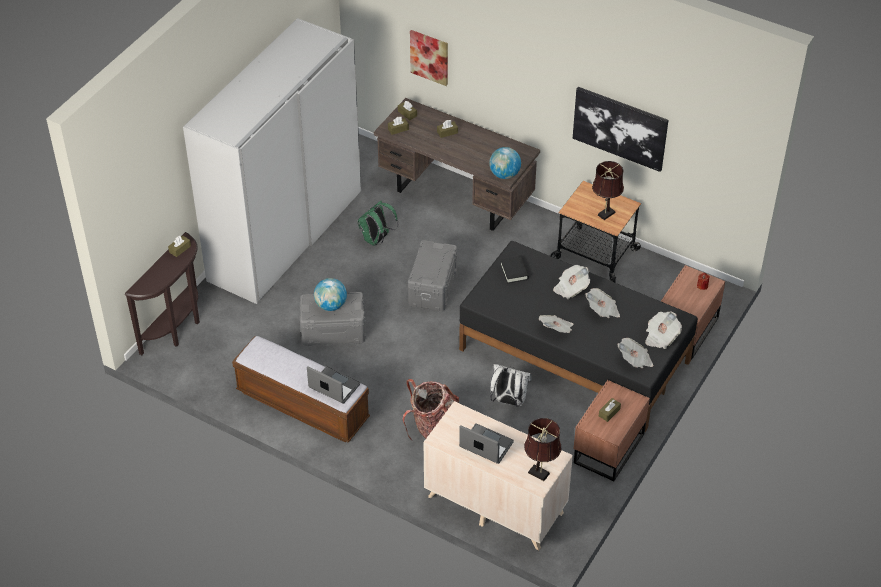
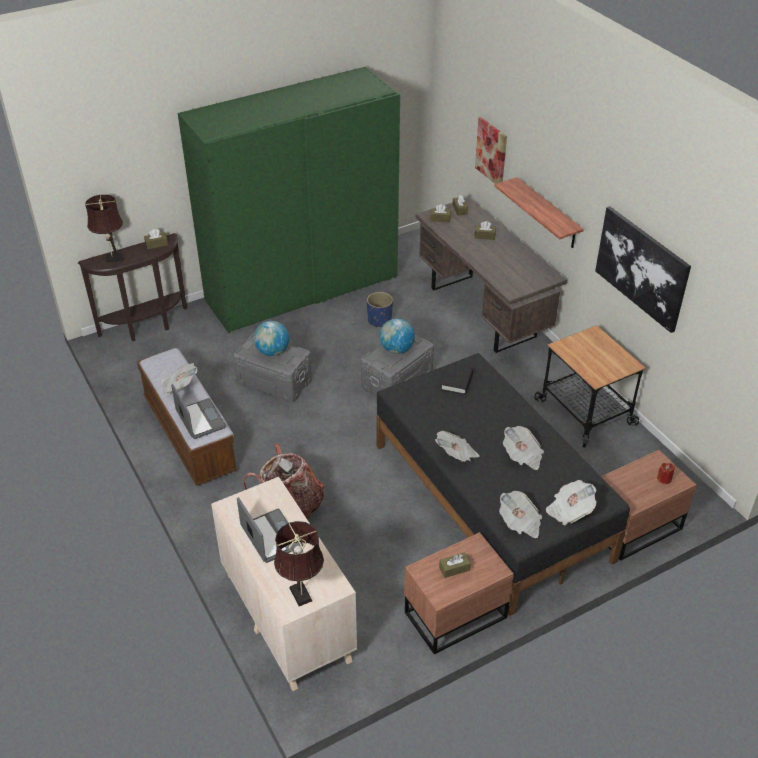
camera: 30 degrees right, 5 degrees down
(285, 235) = (302, 288): white wardrobe -> green wardrobe
(377, 239) = (379, 321): green backpack -> blue planter
(504, 174) = (512, 289): globe -> globe (396, 349)
(508, 100) = (547, 214): none -> shelf
(508, 401) = (386, 516): white backpack -> none
(571, 288) = (504, 420): newspaper -> newspaper (179, 386)
(605, 214) = (596, 364): brown table lamp -> brown table lamp (112, 258)

